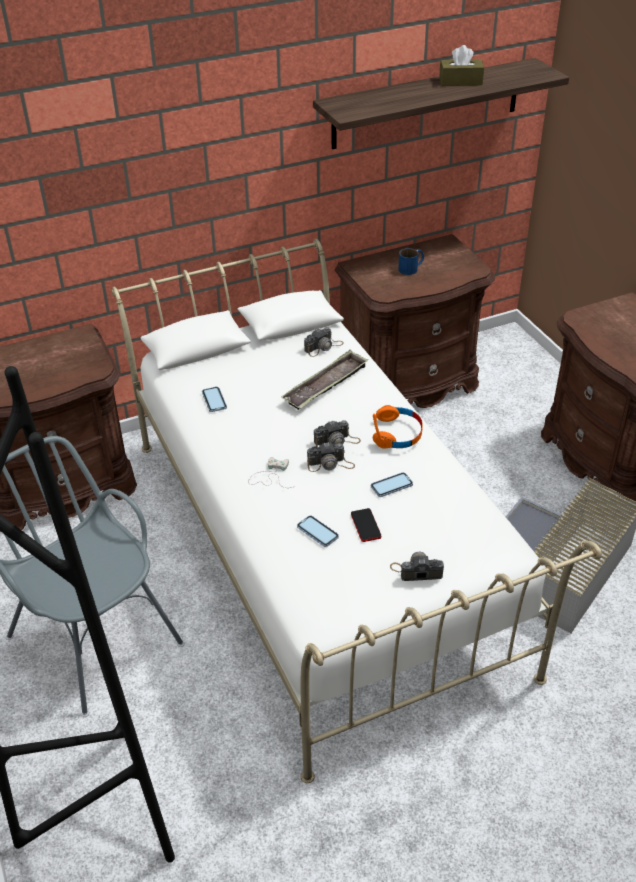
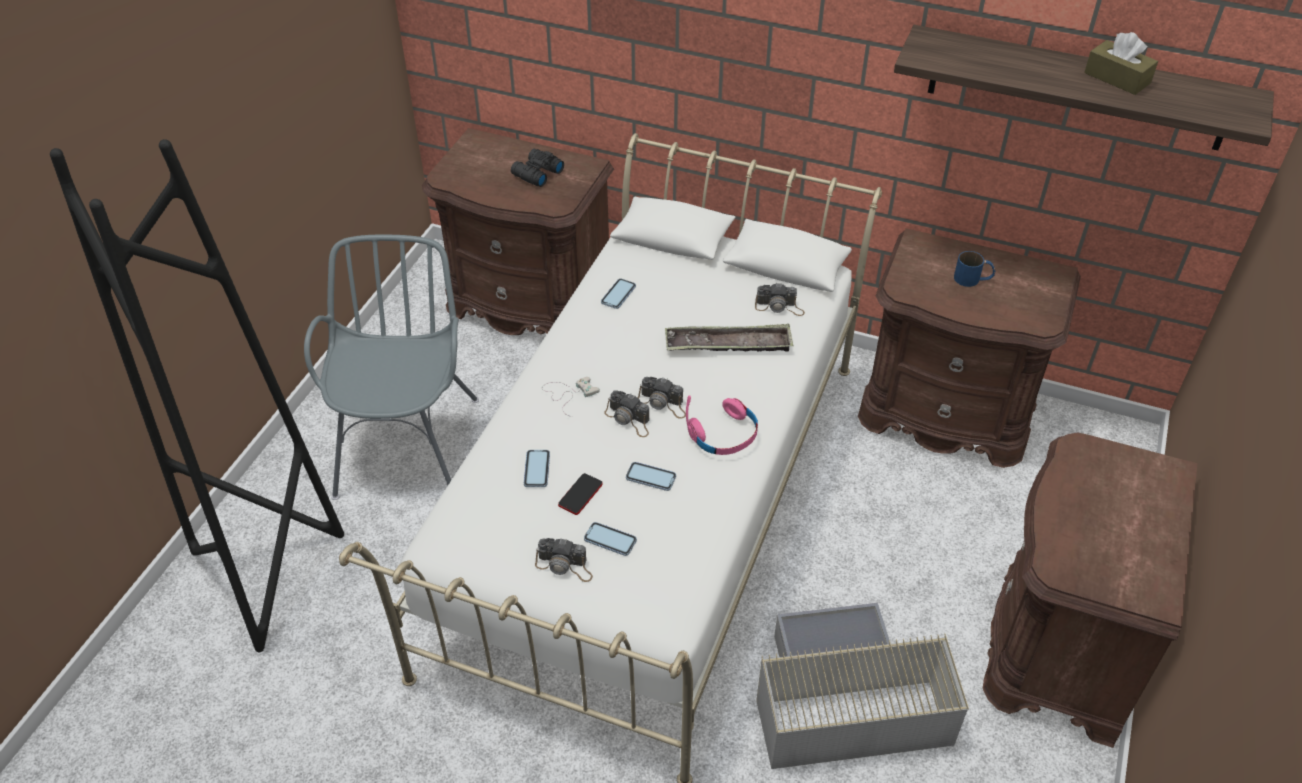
camera: 45 degrees right, 5 degrees up
(49, 359) = (536, 173): none -> black binoculars
(397, 434) = (724, 435): orange headphones -> pink headphones
(416, 571) = (565, 566): camera -> camera turned 150 degrees clockwise
(420, 536) = (610, 540): none -> phone

